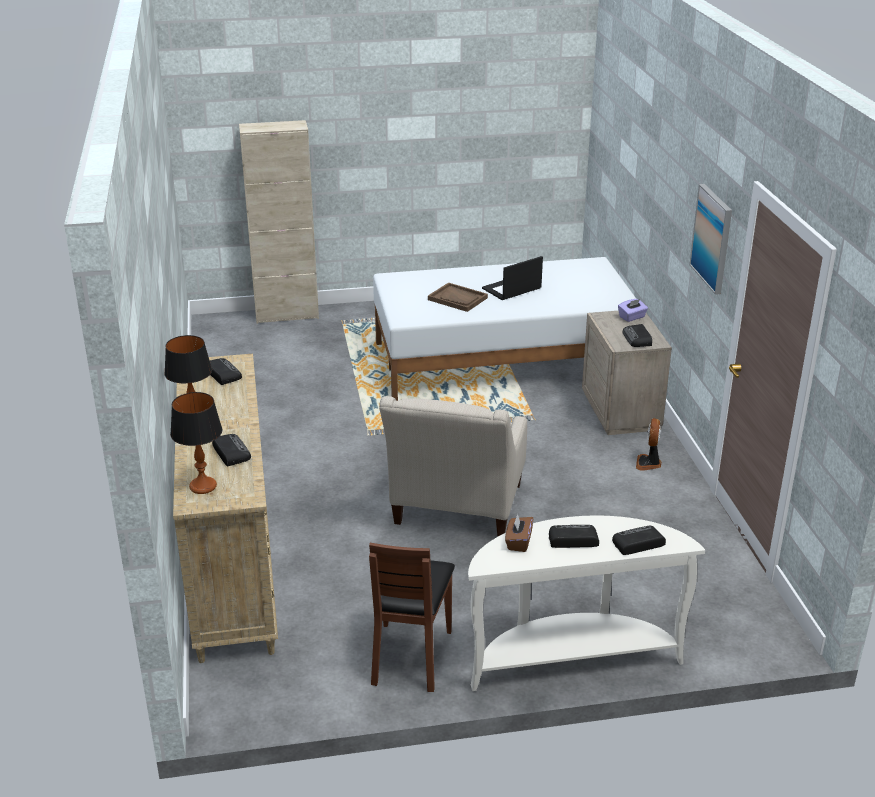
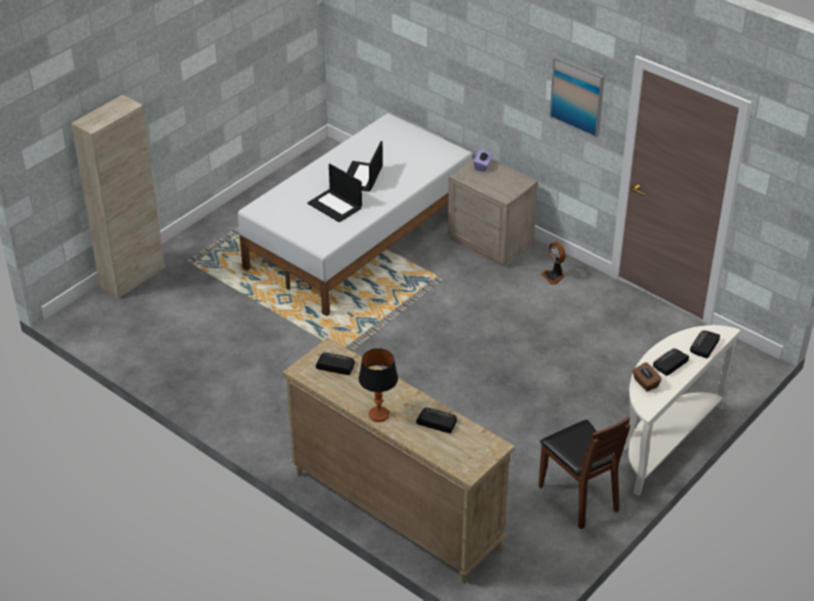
camera: 40 degrees left, 10 degrees up
(203, 486) = (457, 455): table lamp -> none
(455, 510) = (480, 380): beige armchair -> none
(457, 299) = (335, 205): brown tray -> laptop
(637, 339) = (509, 184): radio -> none

